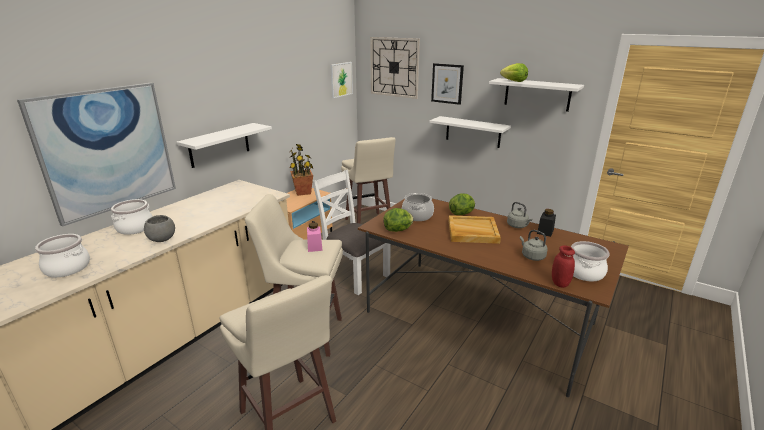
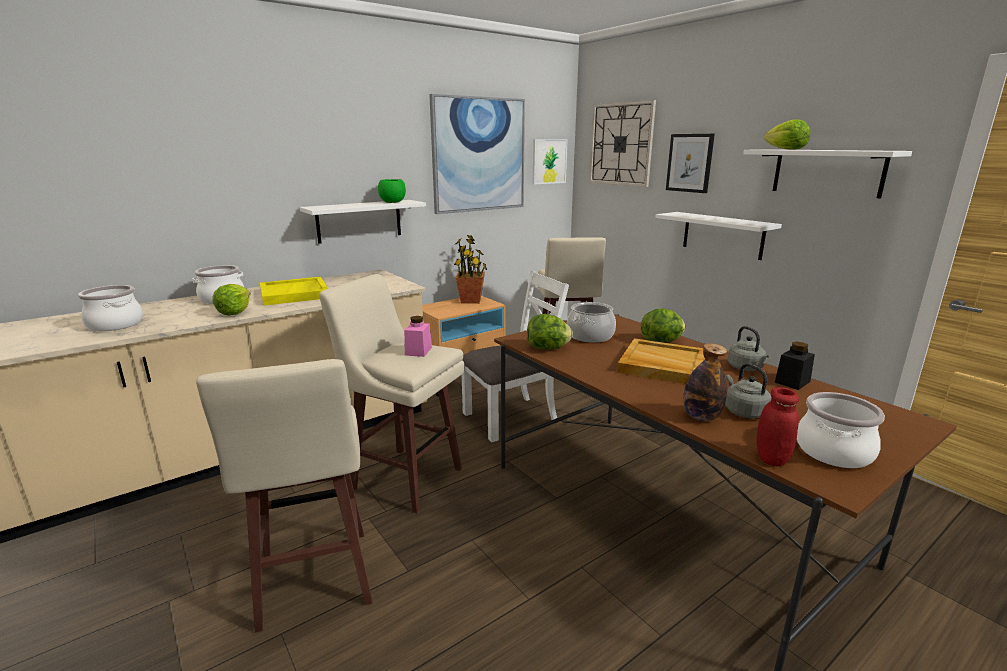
camera: 20 degrees right, 5 degrees down
(107, 150) = (208, 203): picture -> picture (479, 155)
(162, 239) = (235, 312): grey bowl -> lettuce
(193, 214) = (295, 294): none -> yellow tray
(245, 128) = (392, 202): none -> green bowl
(354, 274) = (511, 417): white chair -> white chair turned 90 degrees clockwise
(513, 264) = (701, 417): none -> bottle

